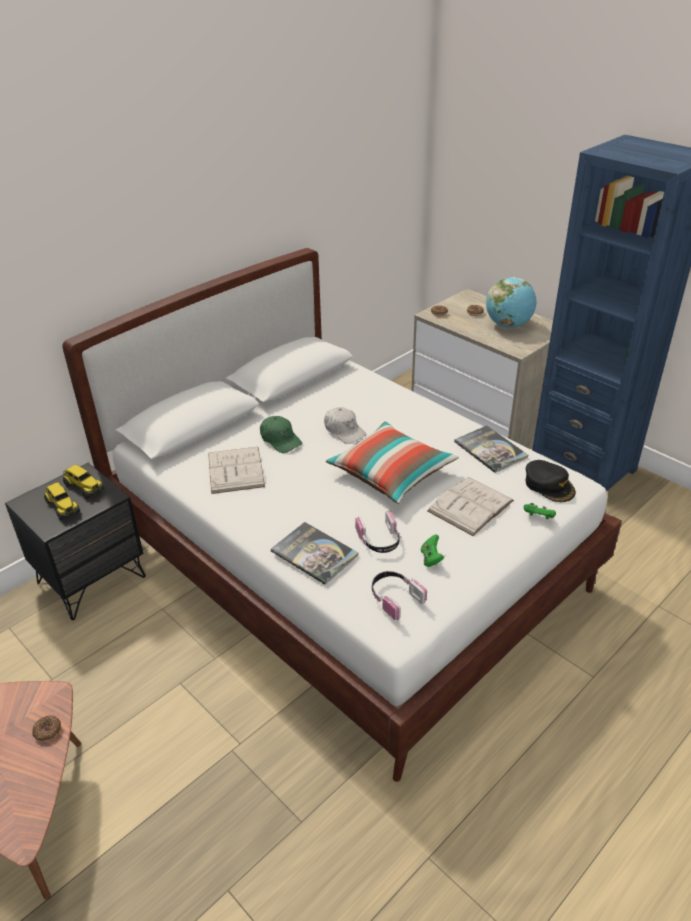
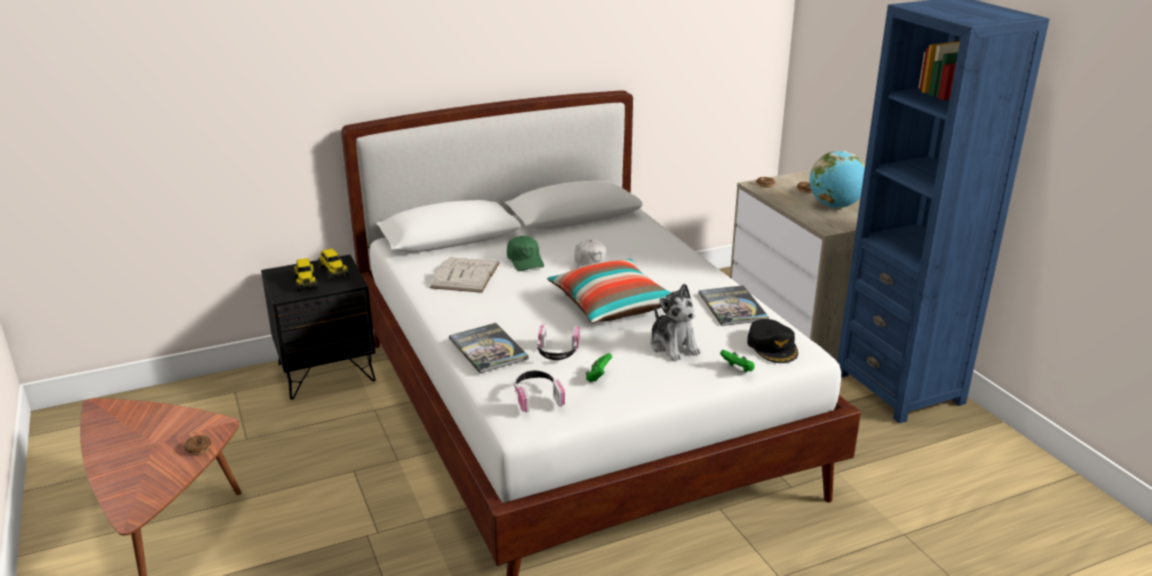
camera: 20 degrees right, 10 degrees down
(470, 506) = (673, 346): white book -> plush toy

